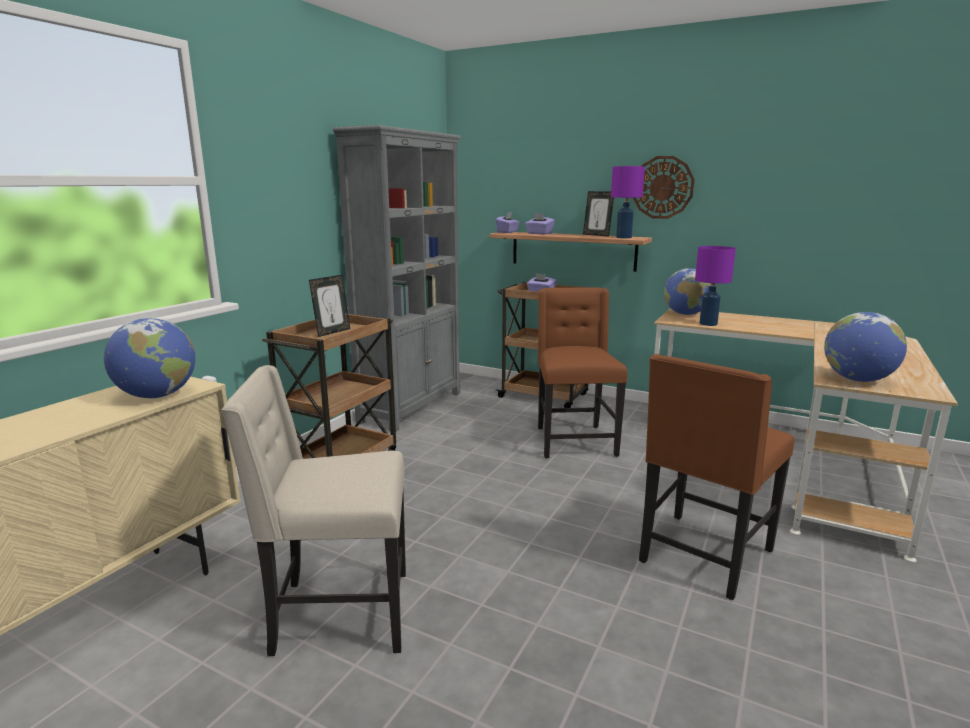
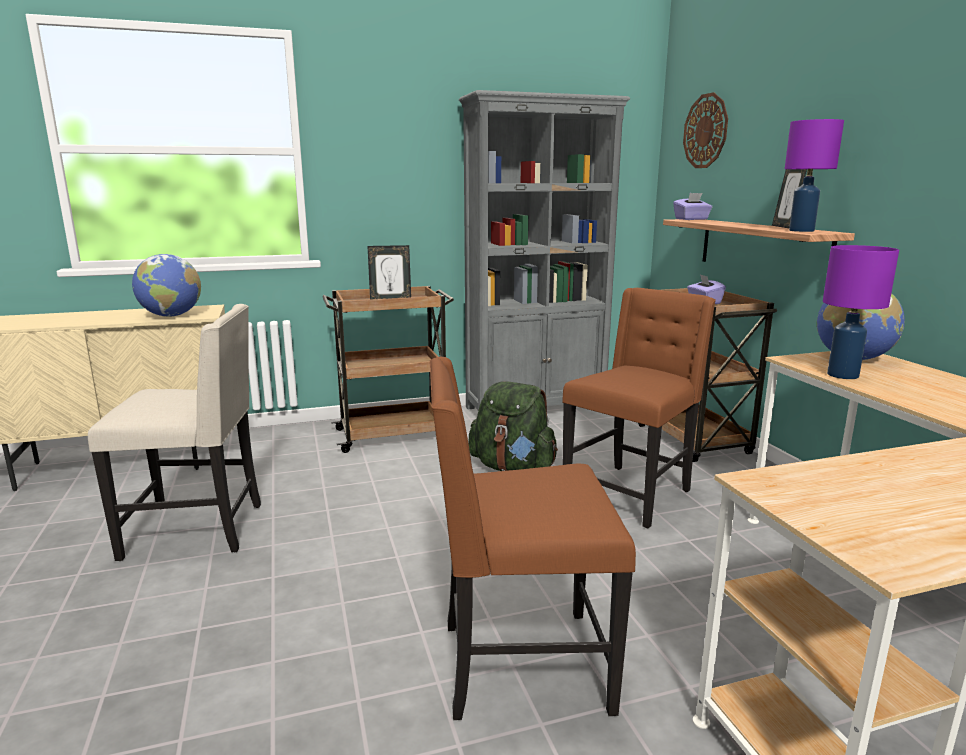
camera: 45 degrees right, 0 degrees up
(339, 614) = (198, 529): beige chair -> beige chair turned 135 degrees clockwise
(480, 453) = (513, 467): none -> green backpack
(539, 233) = (719, 222): purple tissue box -> none
(662, 187) = (877, 152): wall clock -> wall clock (705, 131)
(858, 380) = (813, 496): globe -> none

